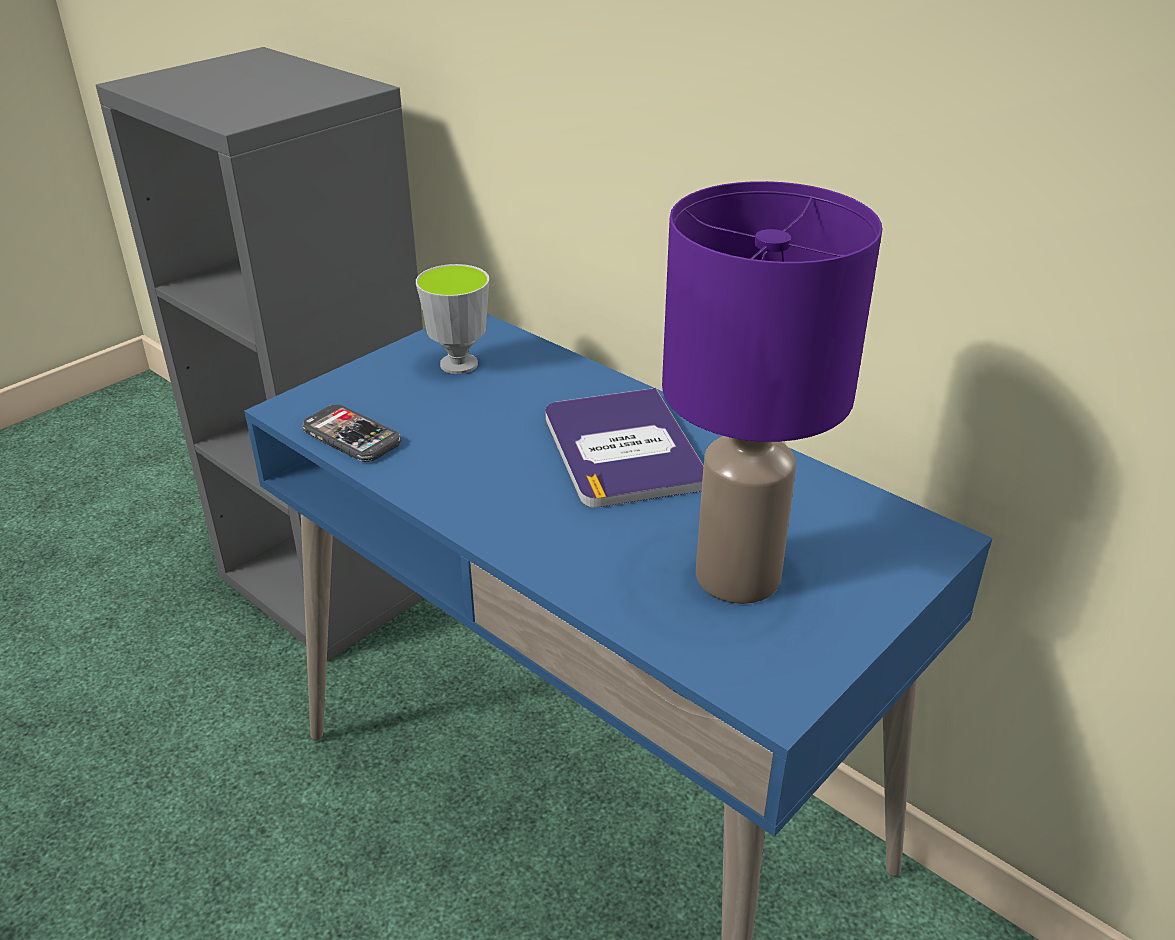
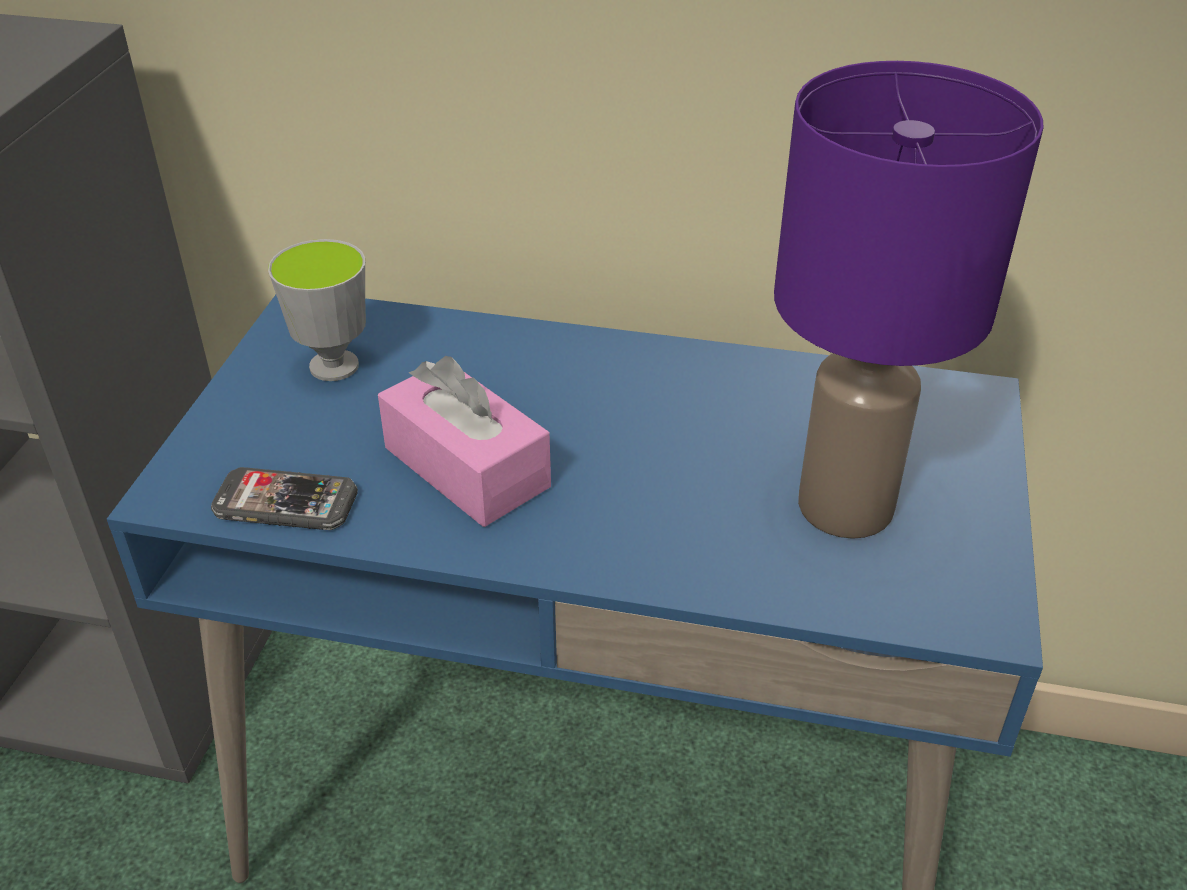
camera: 30 degrees left, 5 degrees up
(484, 454) = (466, 467): none -> pink tissue box
(622, 449) = (611, 407): book -> none

